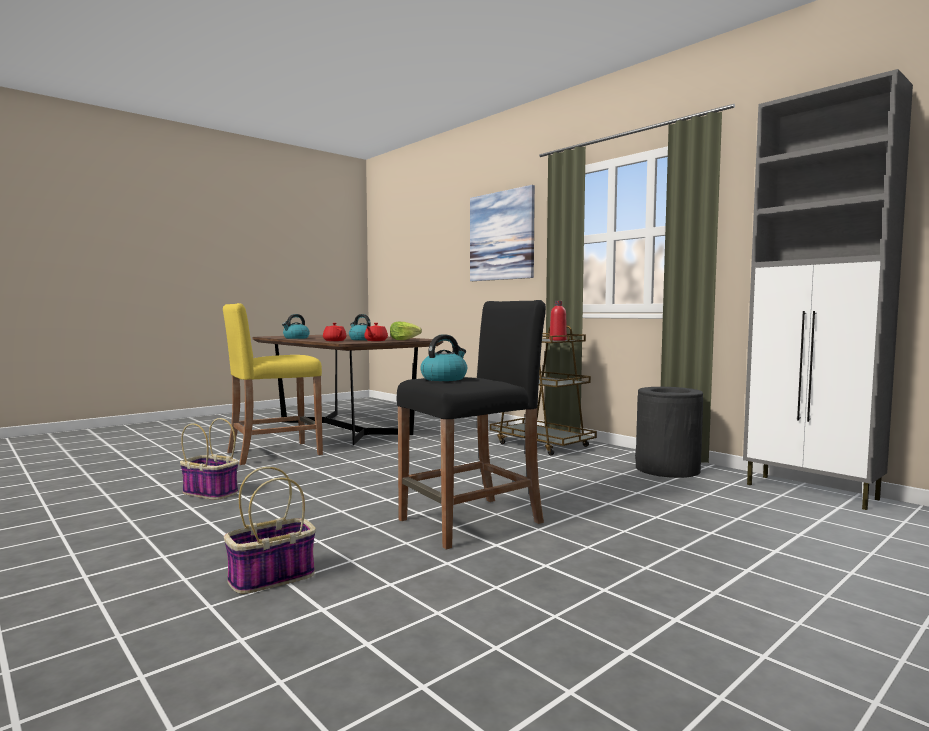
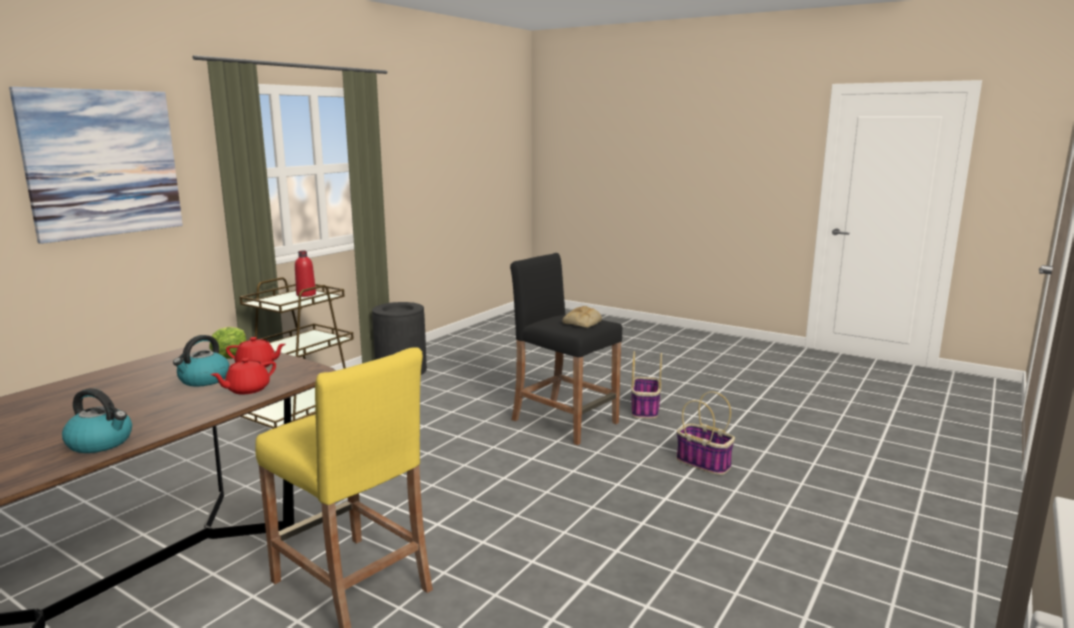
camera: 105 degrees left, 10 degrees up
(209, 493) = (564, 561): basket -> basket (645, 410)
(444, 379) = (582, 323): kettle -> bread
(812, 492) = (451, 342): grey cabinet -> none

